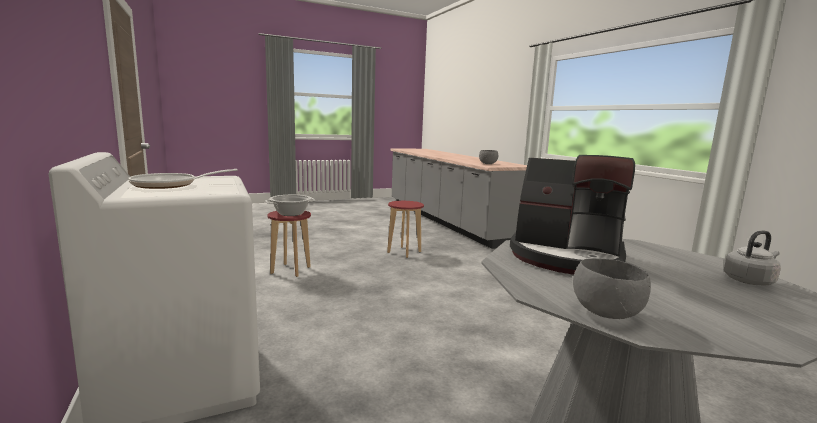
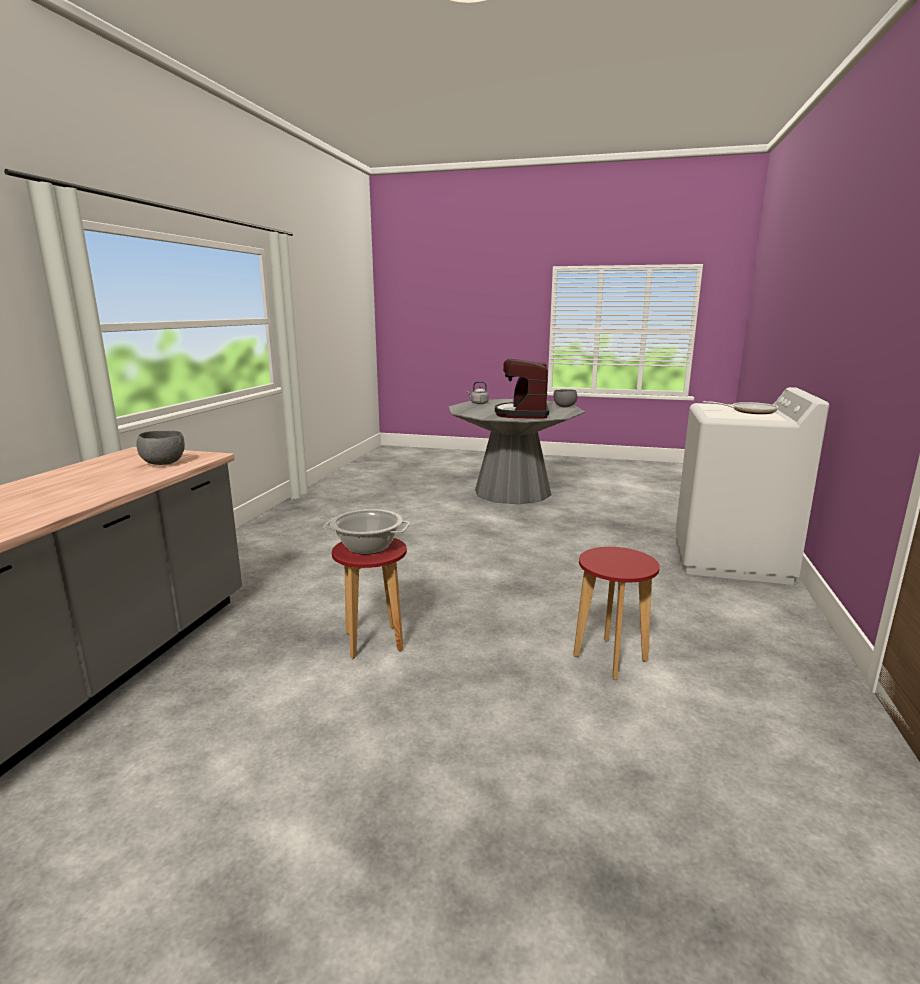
camera: 140 degrees left, 5 degrees up
(290, 213) = (616, 560): cooking pot -> cooking pot (368, 547)
(566, 257) = (522, 414): coffee machine -> coffee machine turned 150 degrees counterclockwise

